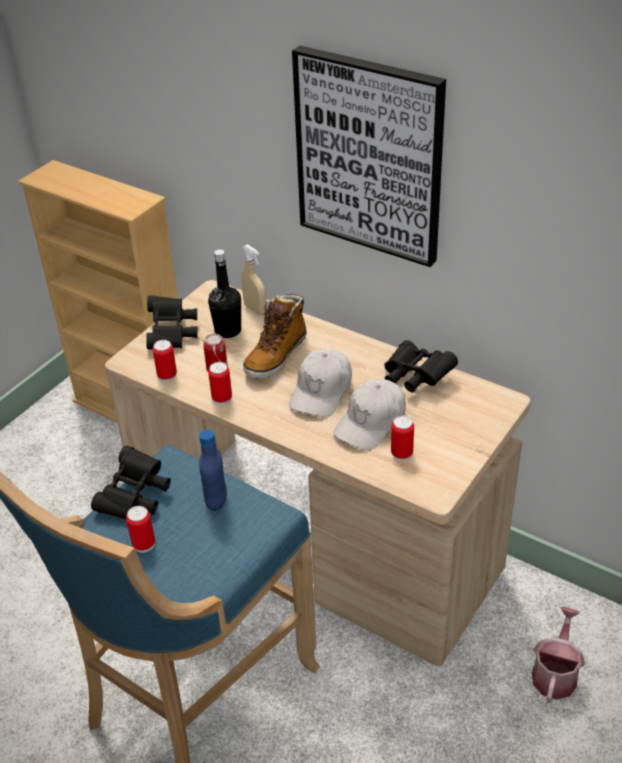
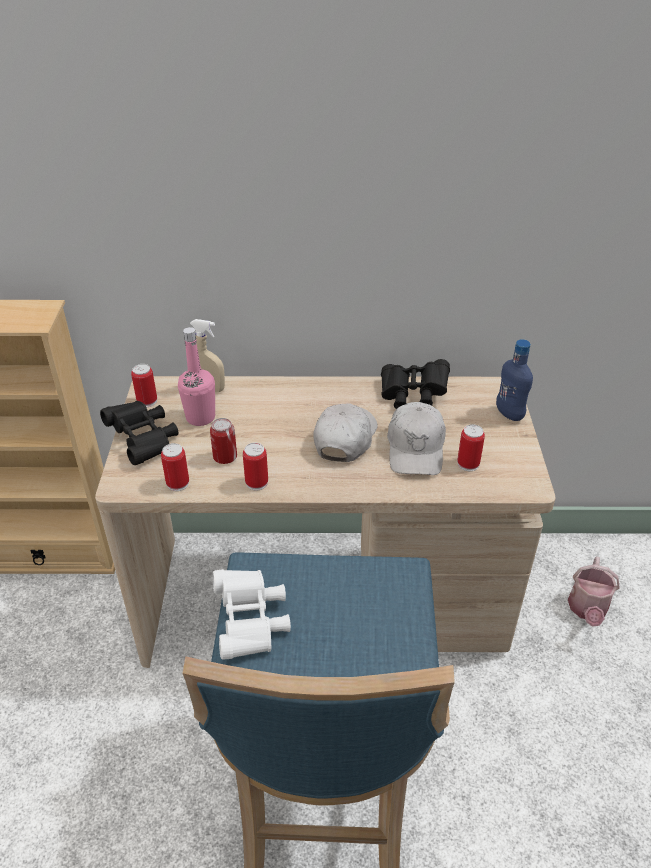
camera: 35 degrees left, 0 degrees up
(135, 497) = (251, 623): black binoculars -> white binoculars
(144, 544) = (306, 667): can -> can (147, 401)
(216, 501) = (337, 586): blue bottle -> blue bottle (509, 414)
(228, 330) = (200, 417): black bottle -> pink bottle
(276, 356) = (271, 423): boot -> none
(321, 391) = (345, 438): white cap -> white cap turned 150 degrees counterclockwise
(370, 156) = (334, 180): picture -> none
(555, 673) = (587, 610): watering can -> watering can turned 150 degrees counterclockwise

